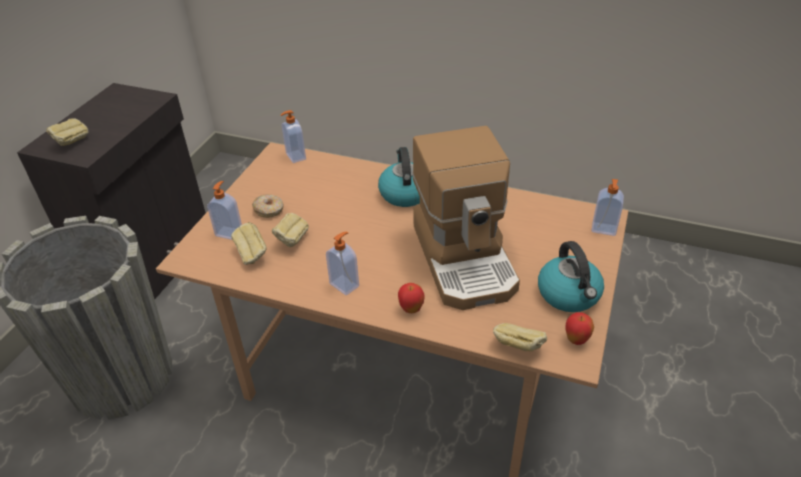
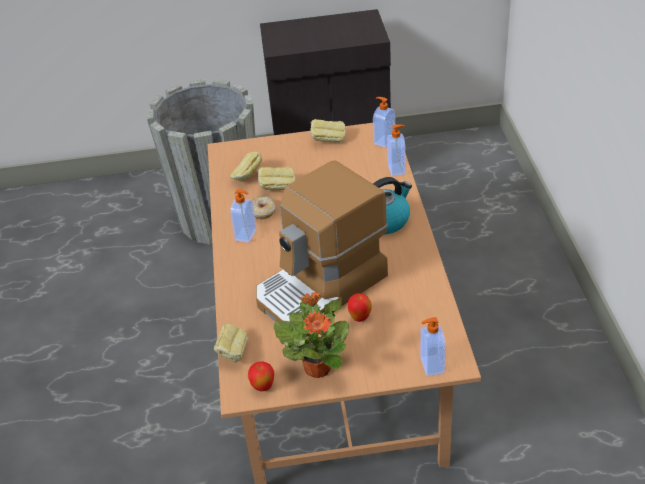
camera: 65 degrees right, 0 degrees up
(71, 142) = (287, 36): bread -> bread (328, 140)
(229, 232) = (265, 155): soap dispenser -> soap dispenser (397, 169)
(269, 210) = (305, 161): donut -> donut (263, 211)
(411, 309) = (241, 279): apple -> apple (360, 318)
(569, 294) = (318, 367): kettle -> potted plant

